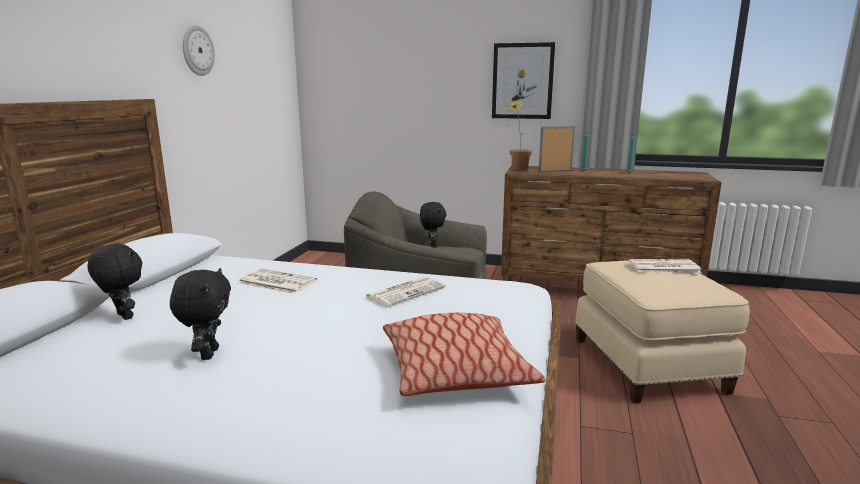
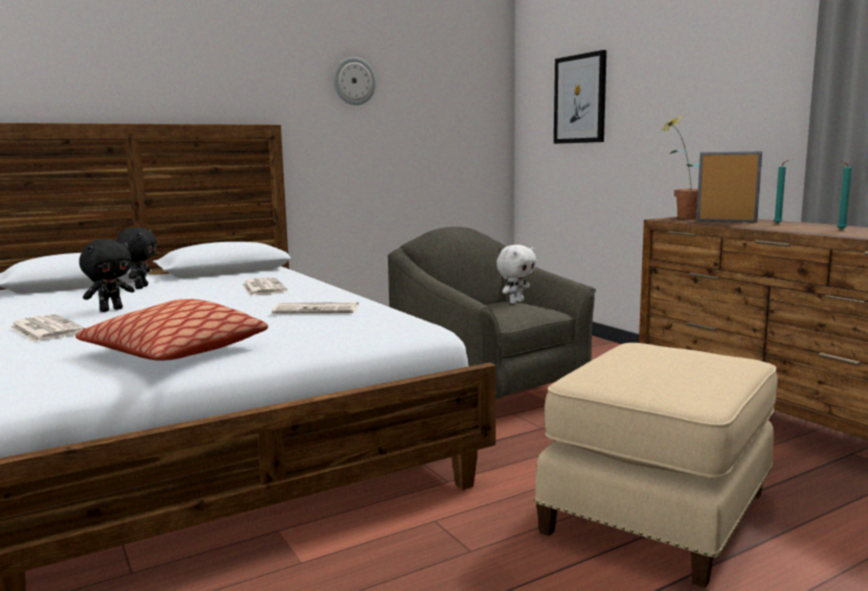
camera: 45 degrees right, 5 degrees down
(432, 246) = (516, 302): black plush toy -> white plush toy
(522, 81) = (740, 90): picture -> picture (580, 99)
(663, 267) = (693, 359): newspaper -> newspaper (45, 329)

